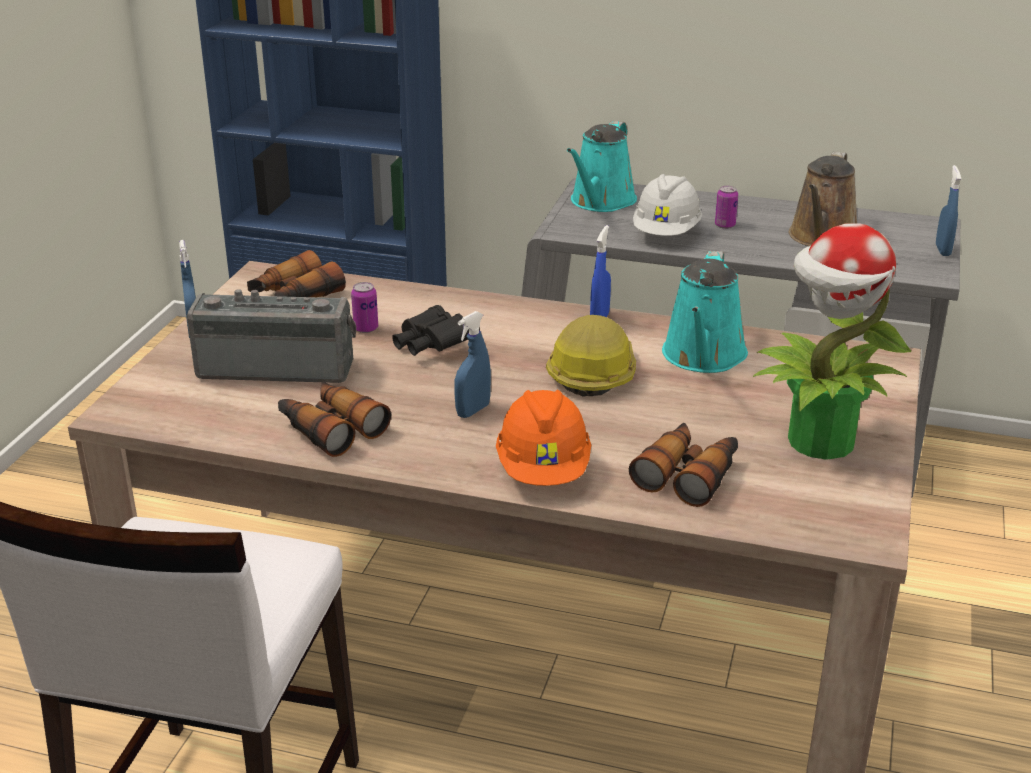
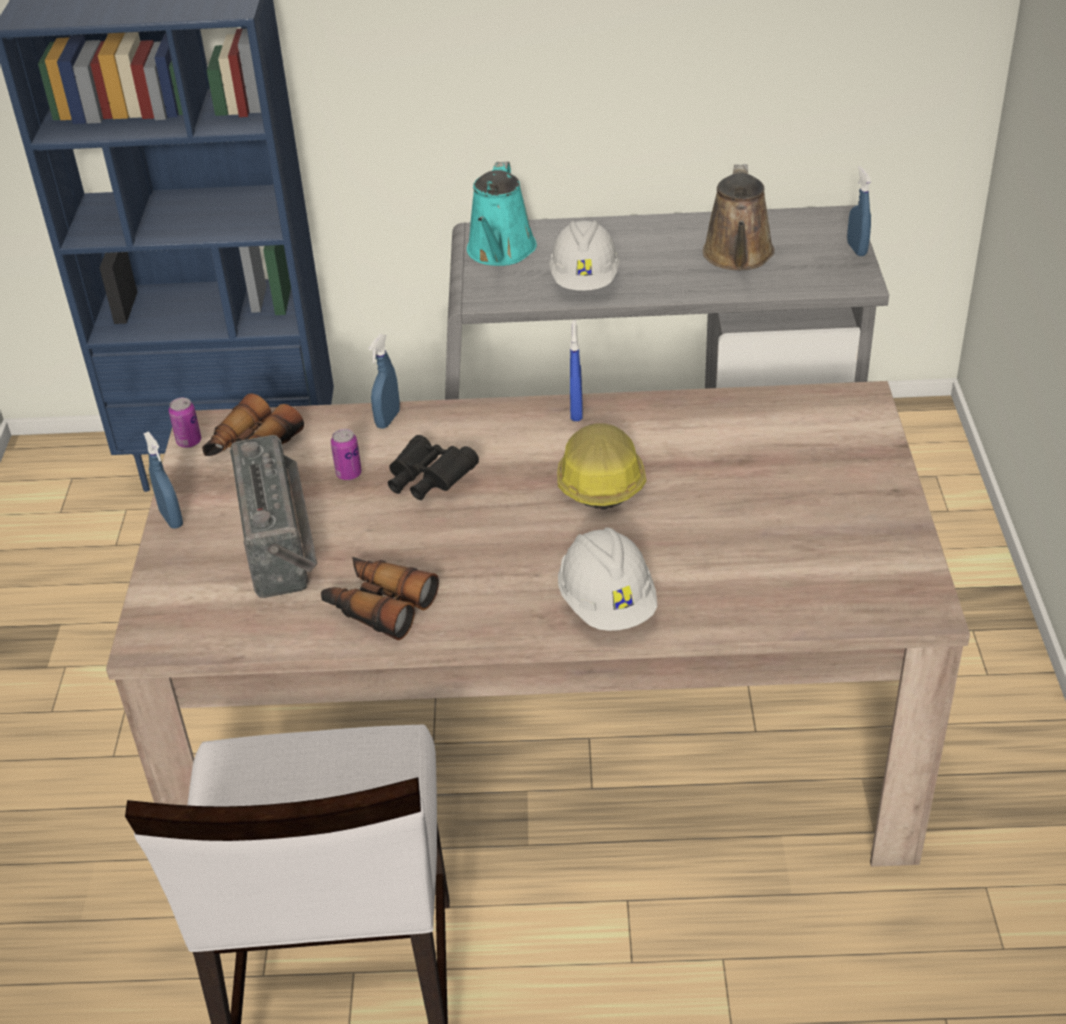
camera: 15 degrees left, 10 degrees up
(277, 367) = (283, 543): radio -> radio turned 90 degrees clockwise
(473, 410) = (507, 551): blue spray bottle -> blue spray bottle (388, 419)
(543, 469) = (607, 604): orange hard hat -> white hard hat
(688, 474) = (741, 577): binoculars -> none
(703, 357) = (695, 435): turquoise watering can -> none
(725, 225) = (638, 258): can -> can (189, 442)
(819, 442) = (842, 512): potted plant -> none

